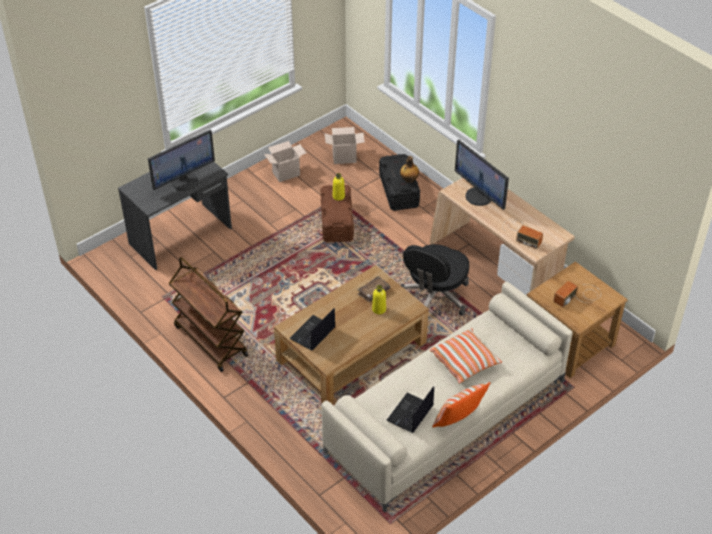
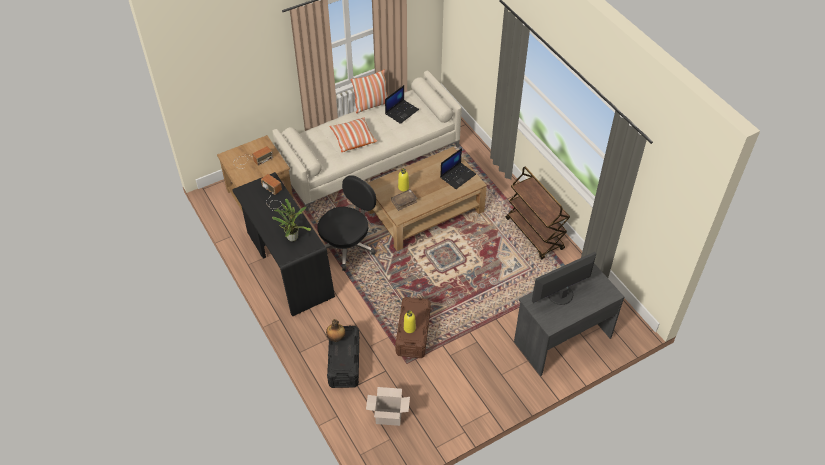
camera: 170 degrees left, 5 degrees up
(286, 173) = (453, 404): cardboard box -> none
(479, 196) = (292, 236): monitor -> potted plant
(495, 268) = (287, 265): beige desk -> black desk

